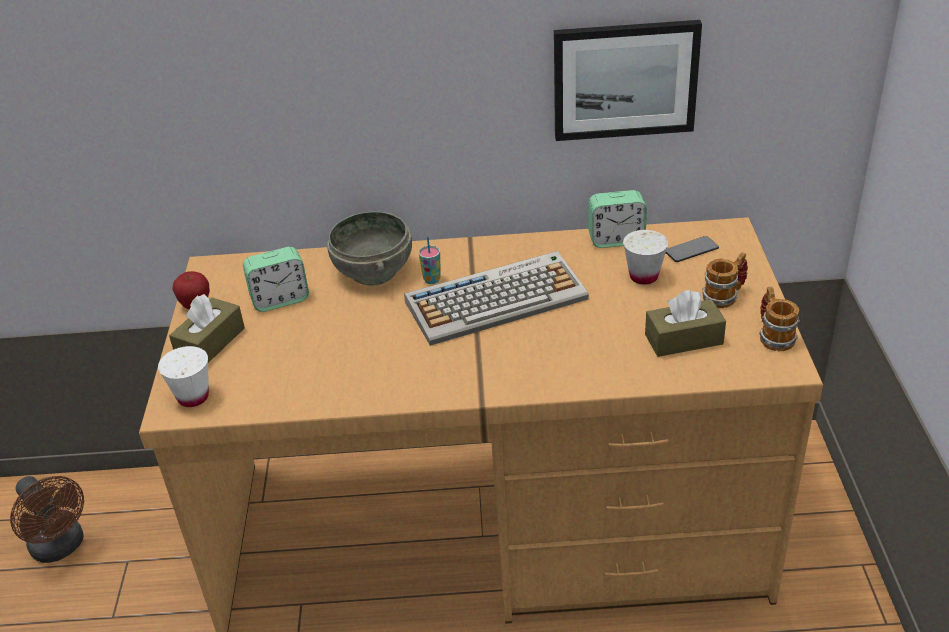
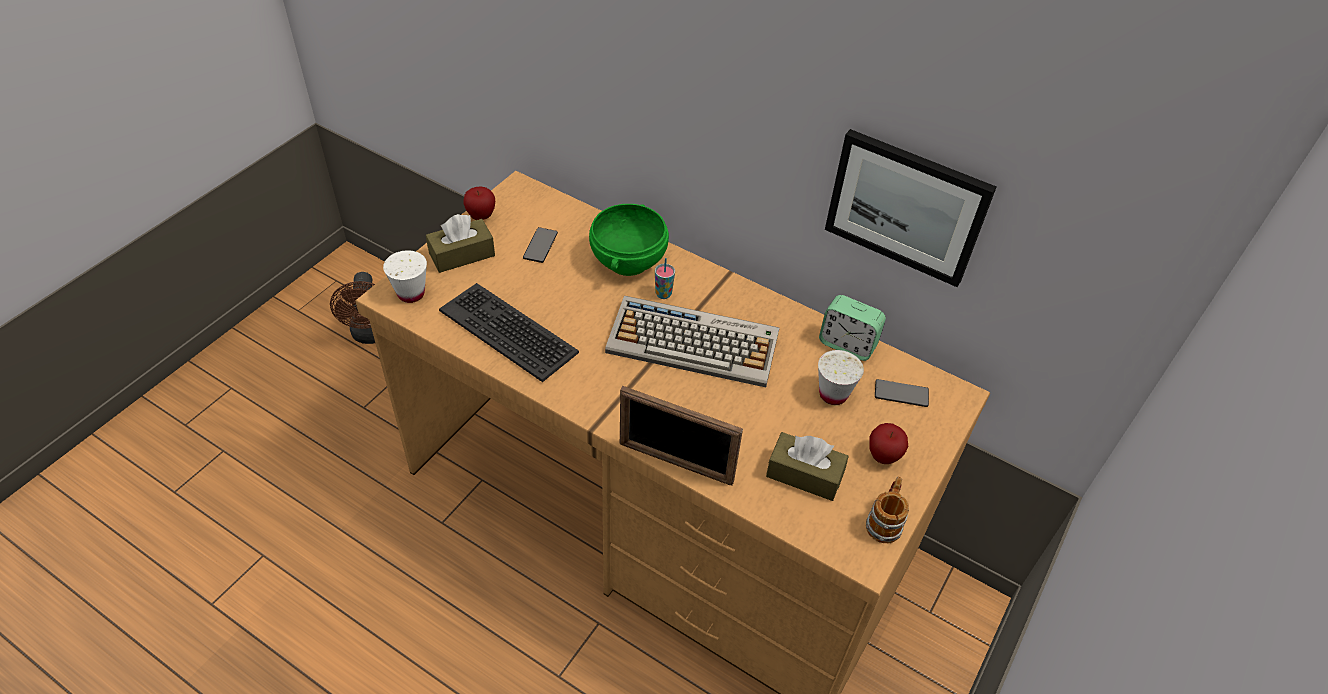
camera: 30 degrees right, 10 degrees up
(280, 299) = (540, 246): alarm clock -> phone
(324, 375) = (509, 331): none -> keyboard
(375, 271) = (629, 261): grey bowl -> green bowl
(578, 388) = (675, 463): none -> picture frame
(725, 296) = (883, 456): mug -> apple

